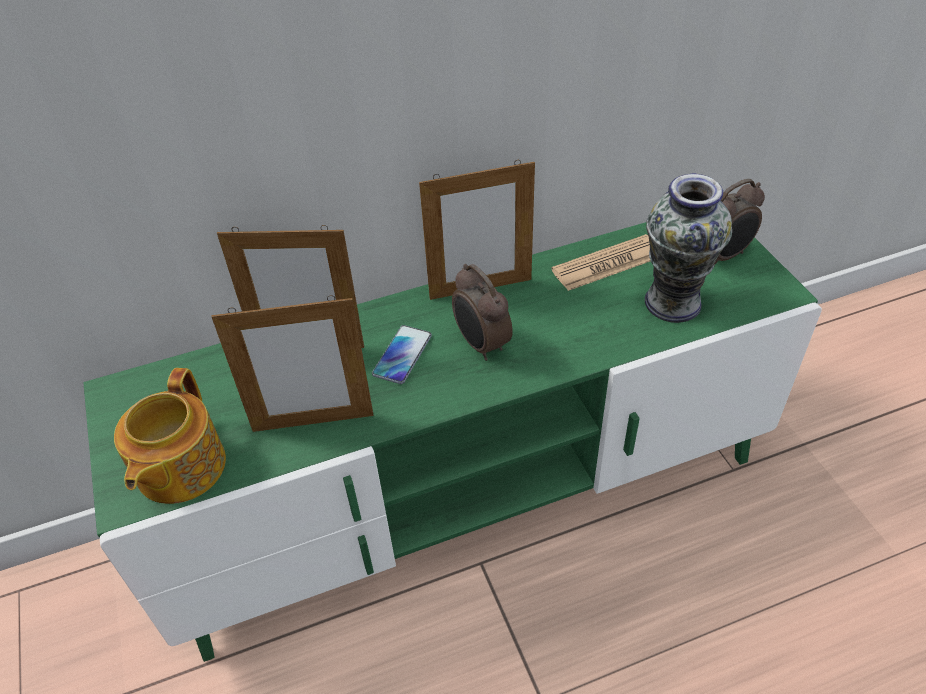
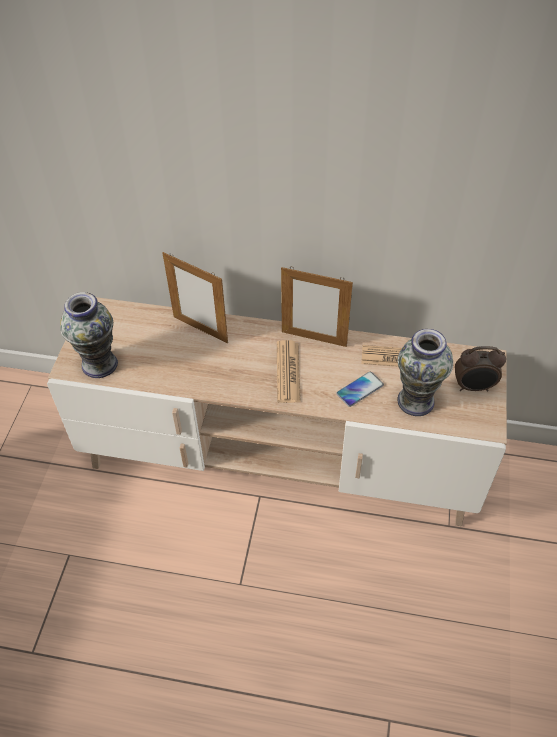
camera: 30 degrees right, 5 degrees up
(179, 468) = (100, 363): teapot -> vase
(313, 422) = (174, 372): picture frame -> none
(402, 355) = (243, 357): phone -> phone (359, 389)
(470, 497) = (280, 457): green tv stand -> beige tv stand
(481, 345) = (288, 372): alarm clock -> newspaper

